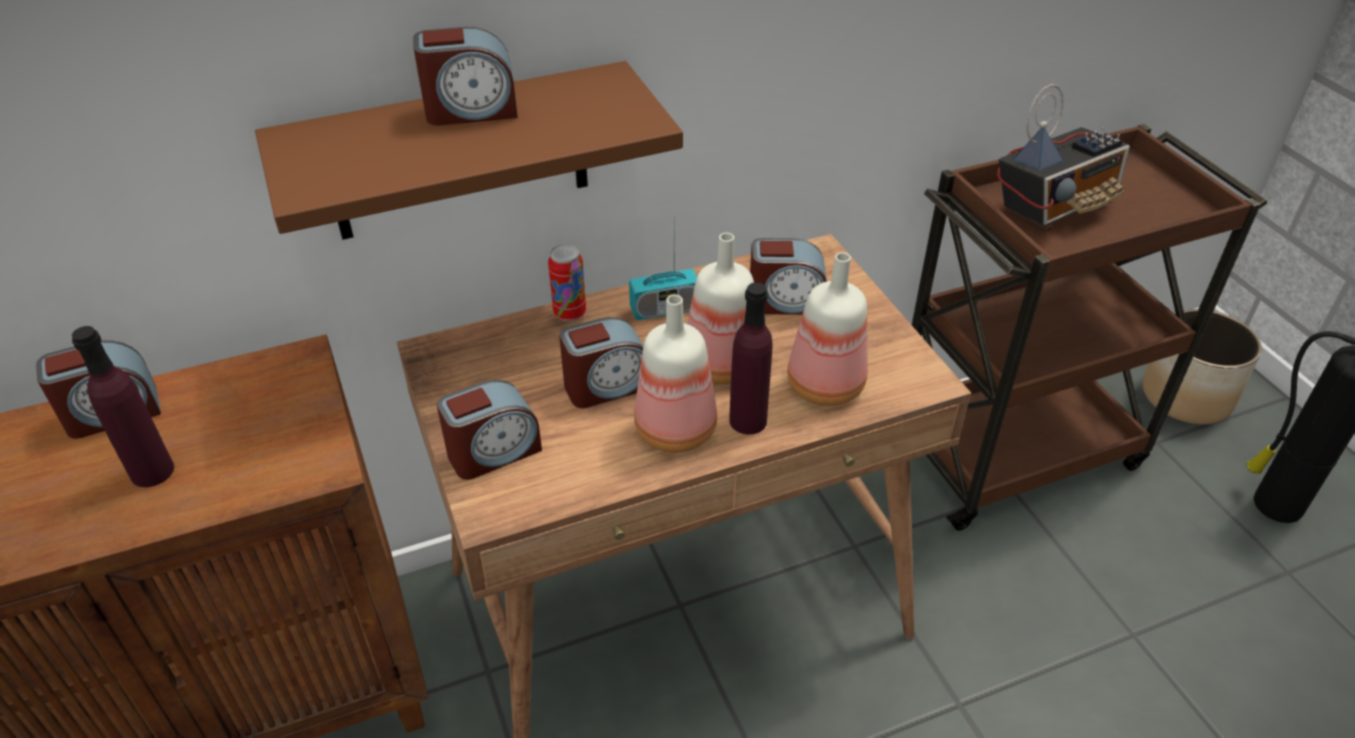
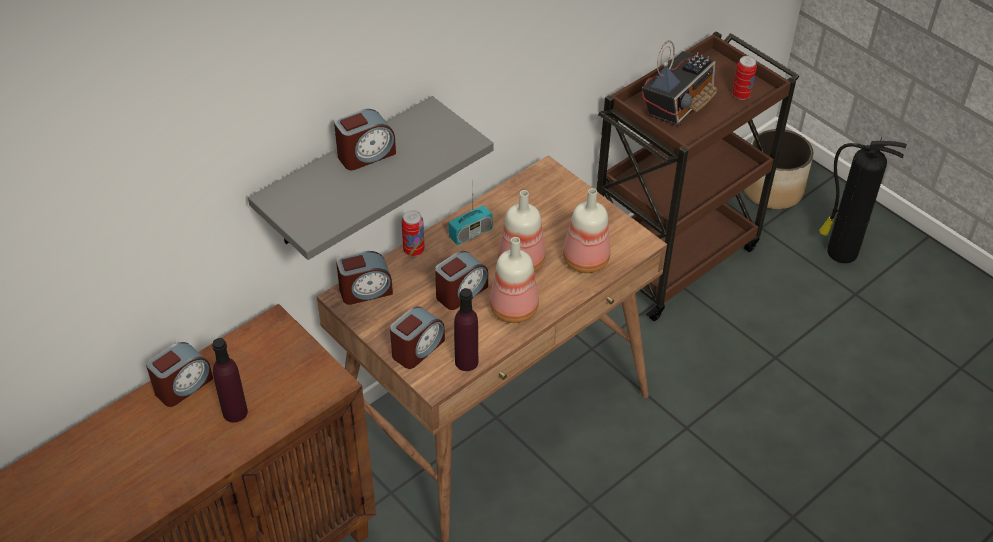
camera: 20 degrees left, 5 degrees up
(459, 153) = (346, 175): brown shelf -> grey shelf
(747, 420) = (551, 292): purple bottle -> purple bottle (466, 361)
(785, 302) = (540, 211): alarm clock -> alarm clock (365, 291)
(1162, 212) = (741, 95): none -> can

